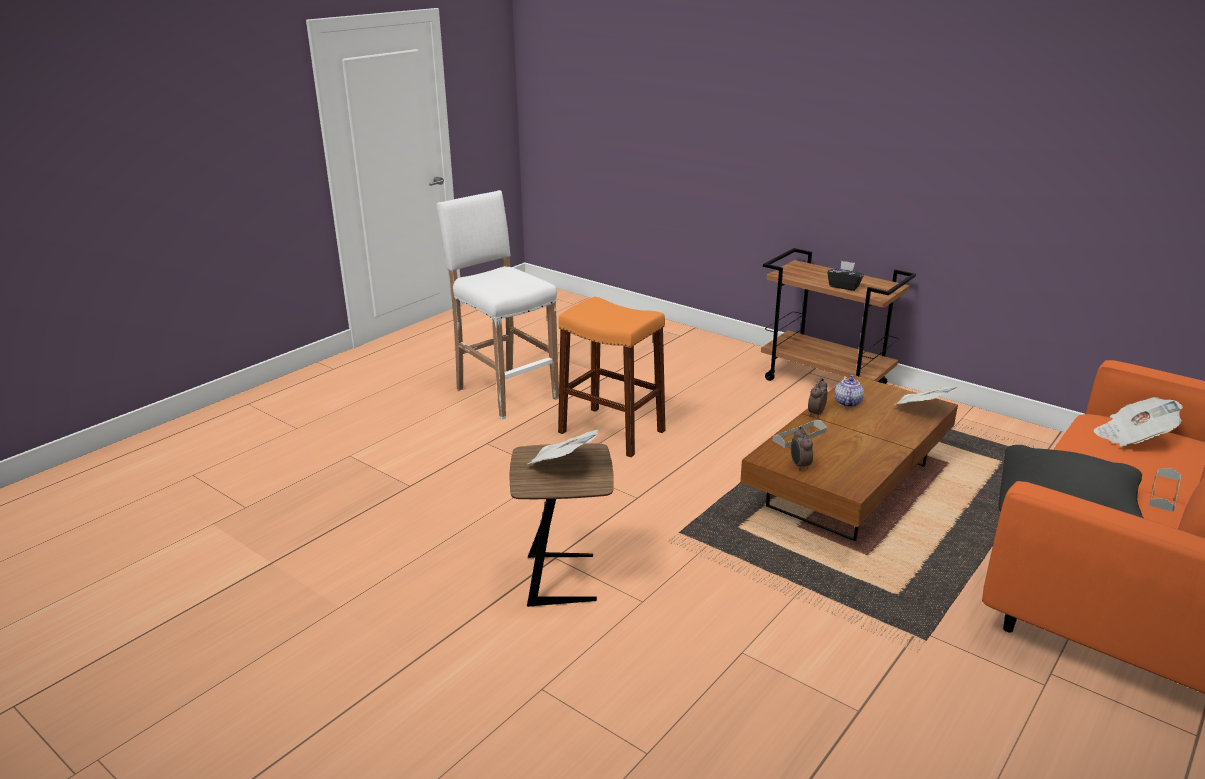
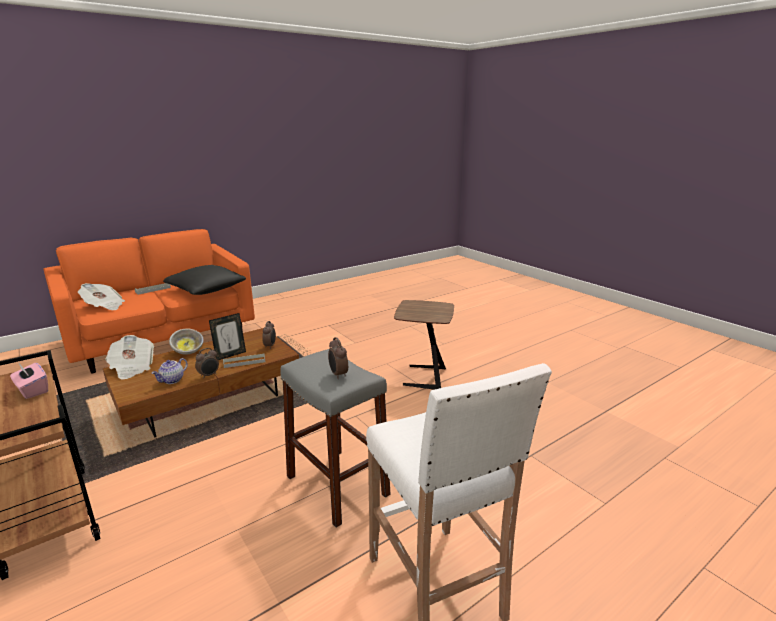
camera: 165 degrees left, 5 degrees down
(564, 463) = (422, 312): newspaper -> none
(603, 310) = (338, 374): none -> alarm clock
(611, 431) = (337, 485): orange stool -> grey stool
(833, 443) = (230, 355): none -> picture frame
(844, 286) = (32, 390): black tissue box -> pink tissue box
(899, 439) = (188, 351): none -> bowl

